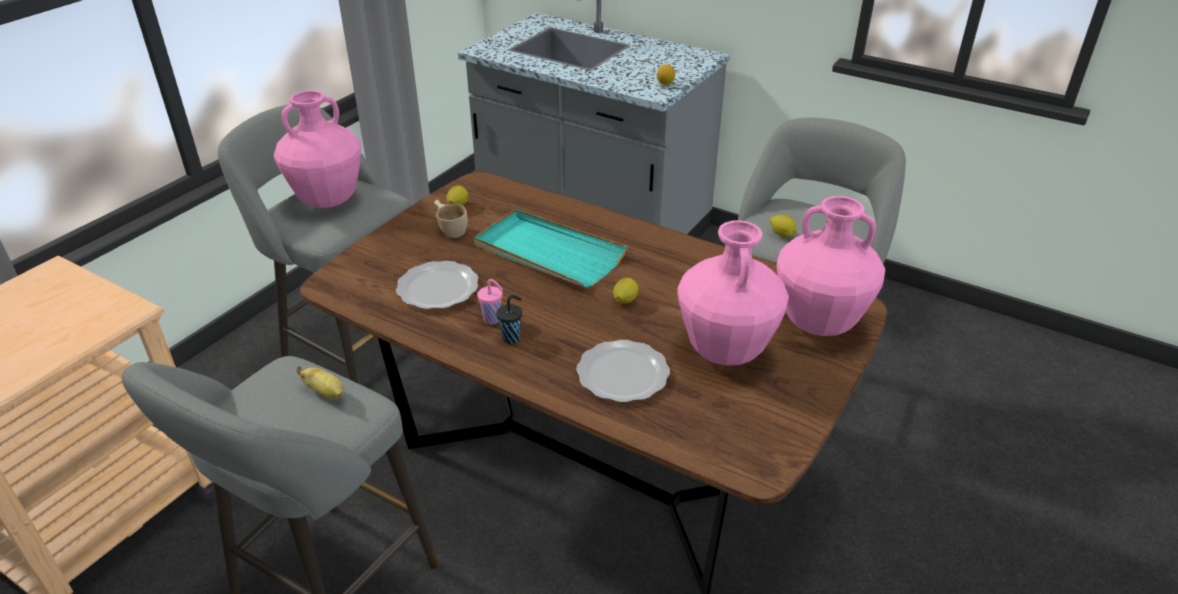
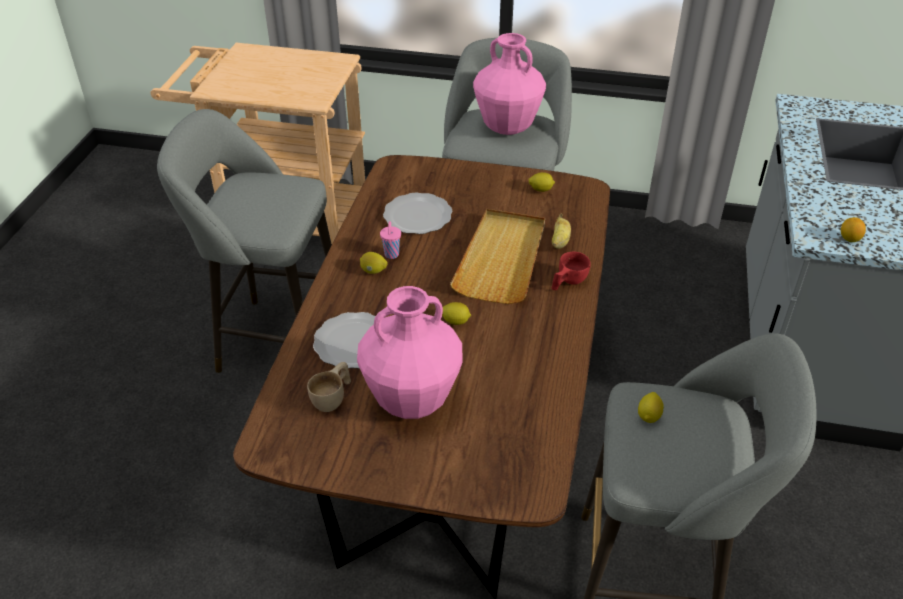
camera: 70 degrees right, 5 degrees up
(326, 393) = (282, 208): banana -> banana (560, 242)
(451, 229) = (503, 197): beige cup -> beige cup (333, 398)
(512, 338) = (373, 271): black cup -> lemon
(548, 253) = (502, 259): turquoise tray -> beige tray
(605, 226) = (567, 282): none -> red cup
(819, 323) = (489, 465): pink vase -> none

